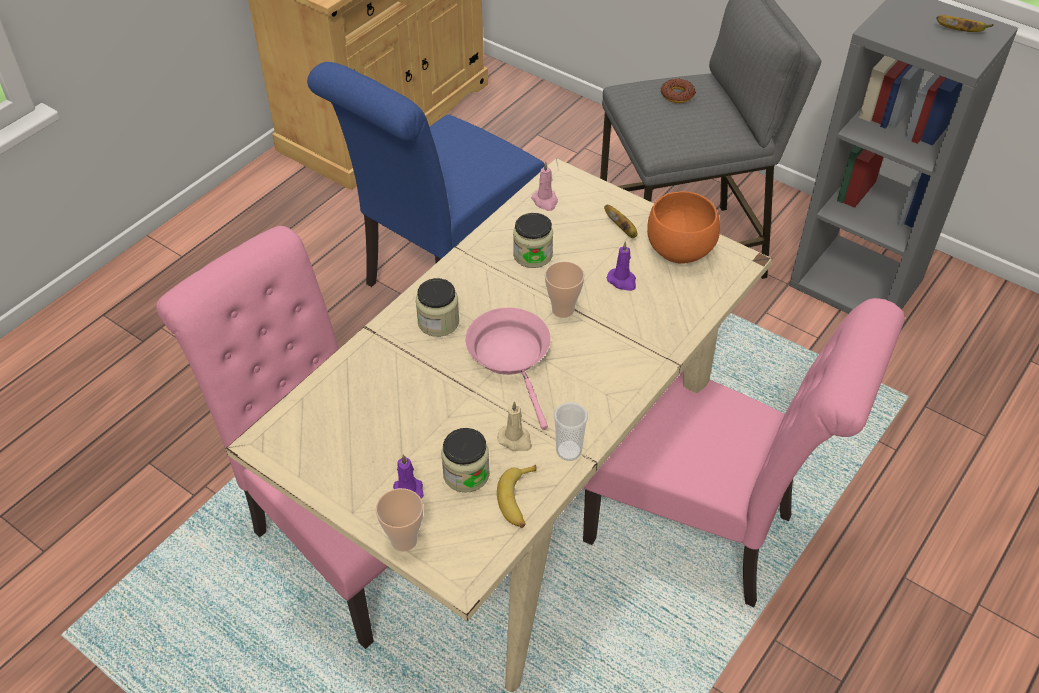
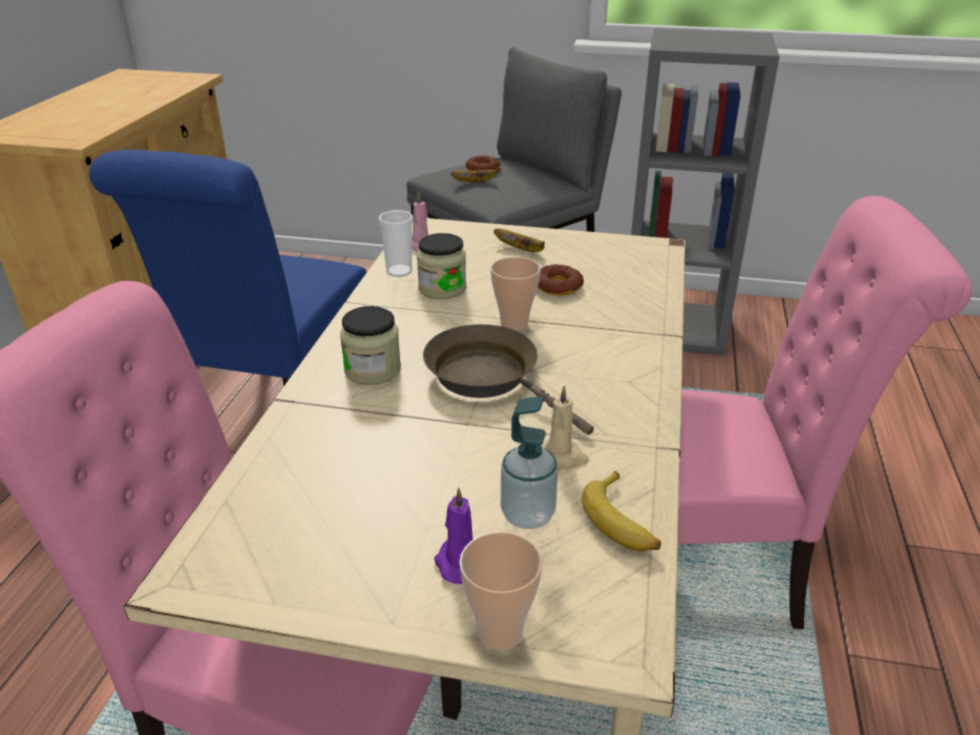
camera: 25 degrees left, 15 degrees down
(466, 474) = (527, 515): jar -> soap dispenser
(511, 357) = (489, 378): pink frying pan -> brown frying pan
(568, 451) = (636, 448): cup -> cup (399, 271)
(622, 281) = (557, 286): purple candle -> donut
(678, 252) = (593, 253): orange bowl -> none
(960, 31) = (732, 39): banana -> banana (475, 182)

